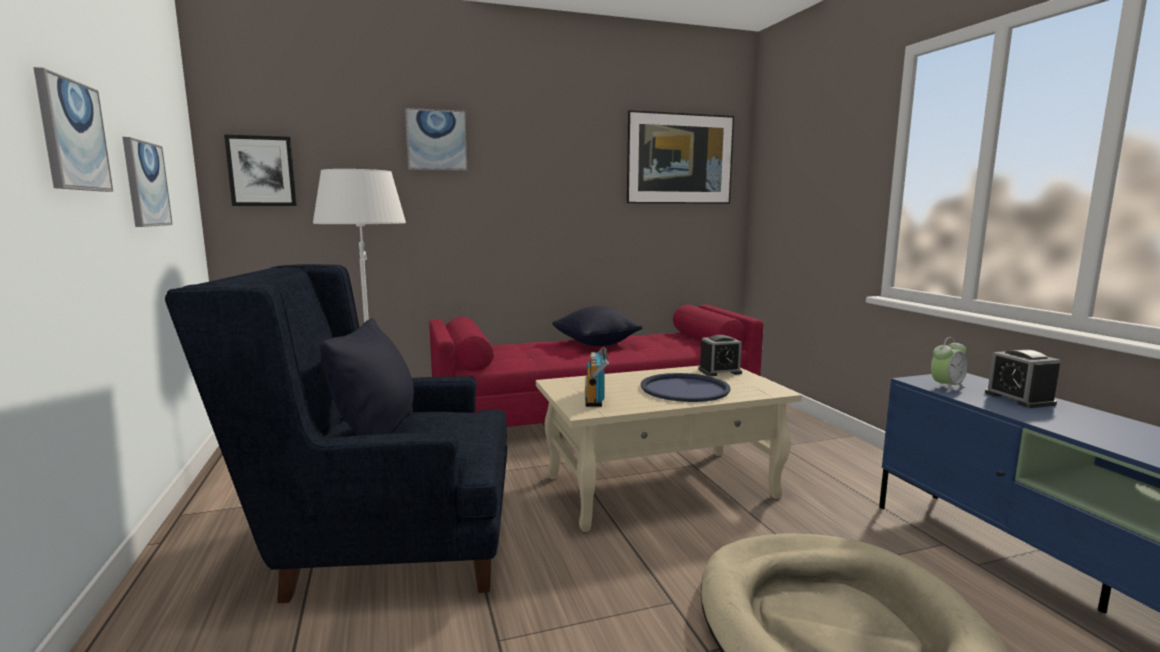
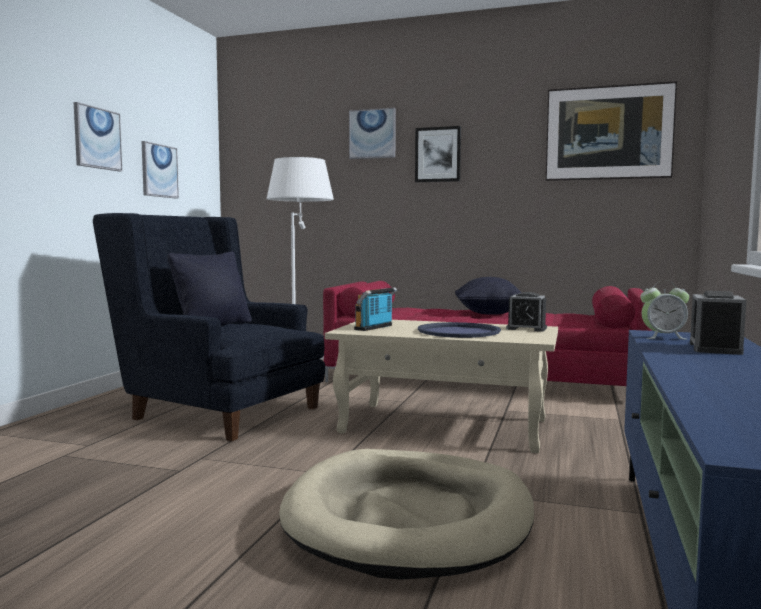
camera: 35 degrees right, 5 degrees down
(262, 171) = (255, 166): picture -> picture (438, 154)

